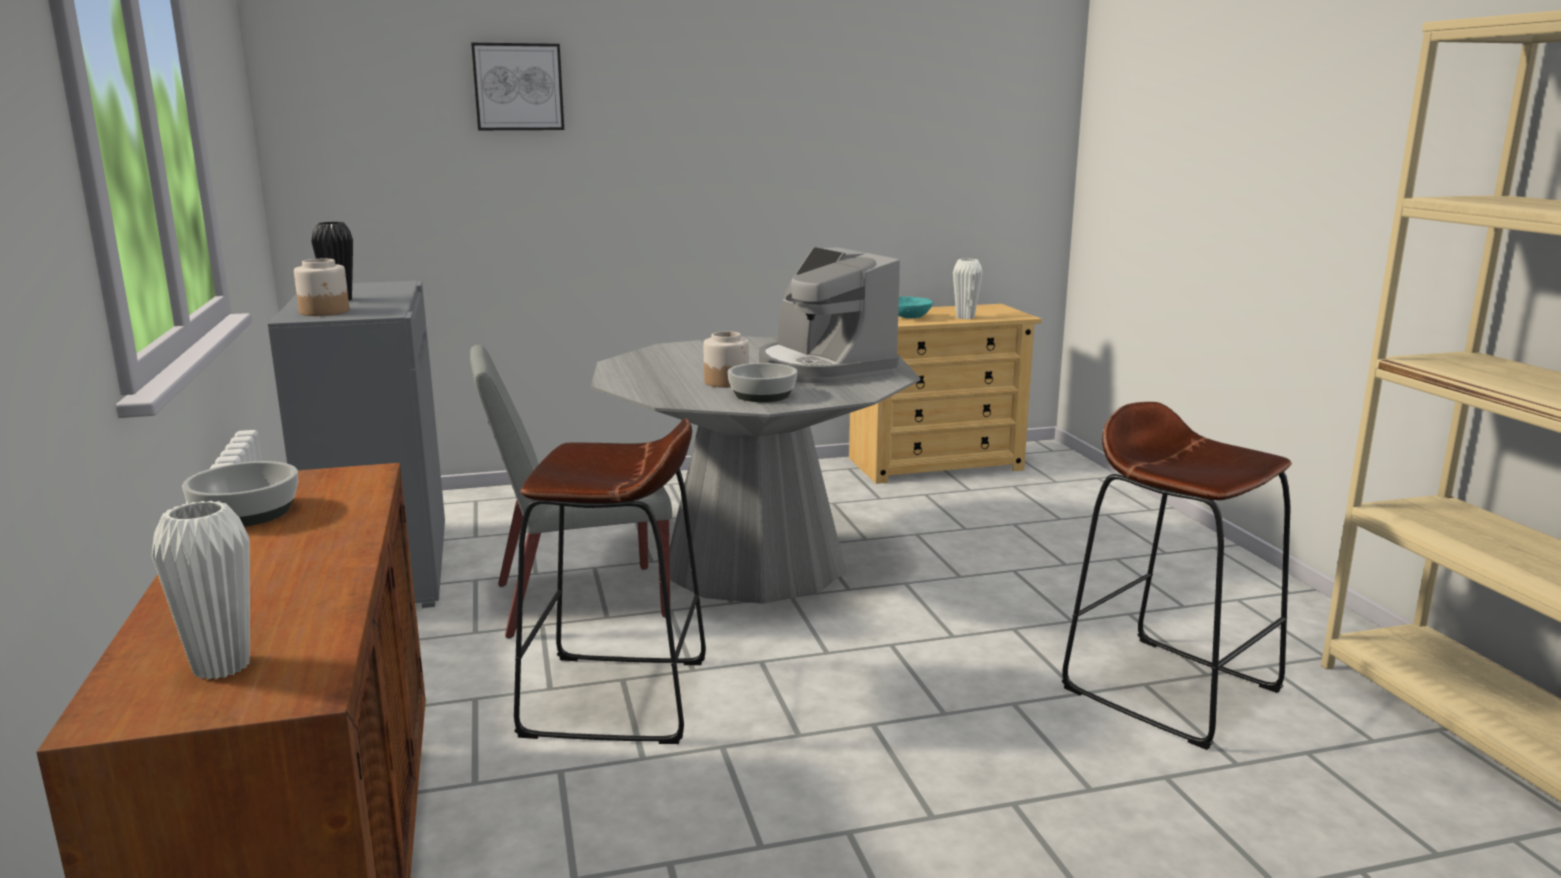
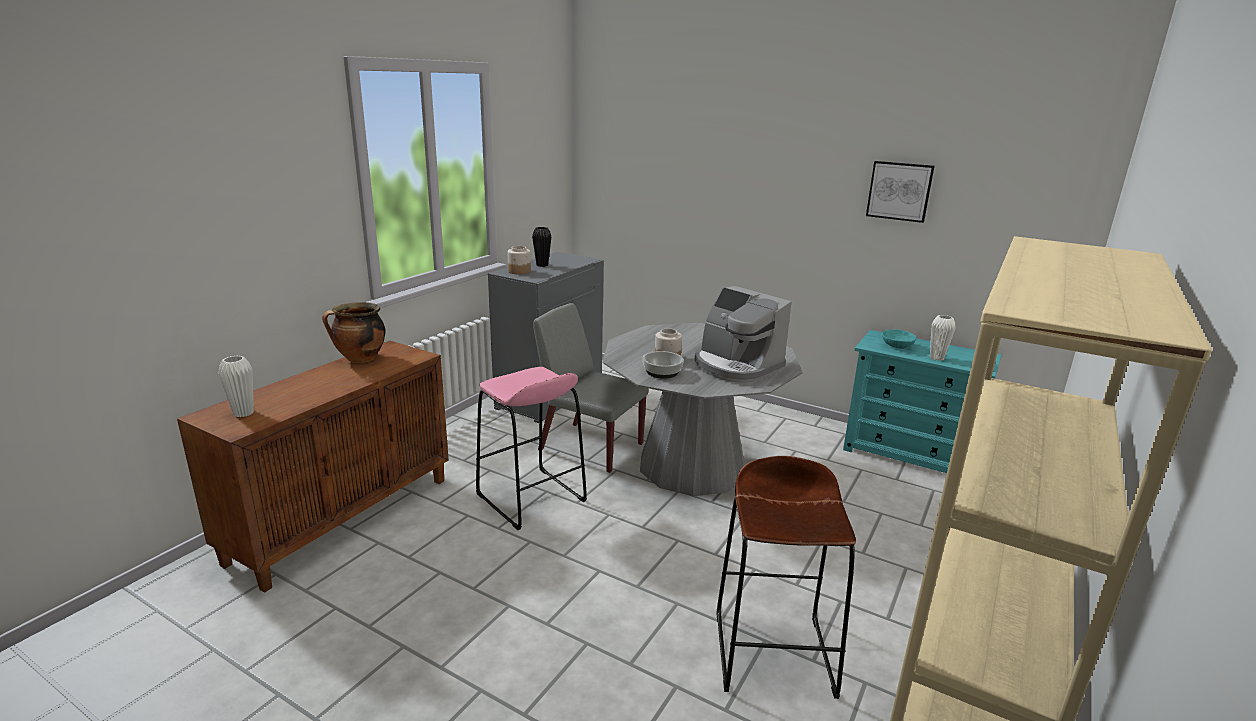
camera: 45 degrees right, 5 degrees up
(246, 513) = (360, 359): bowl -> cooking pot
(518, 87) = (689, 158): picture -> picture (899, 191)
(617, 698) = (531, 498): brown stool -> pink stool
(823, 368) = (736, 366): coffee machine -> coffee machine turned 60 degrees counterclockwise
(936, 464) = (907, 453): beige dresser -> turquoise dresser

